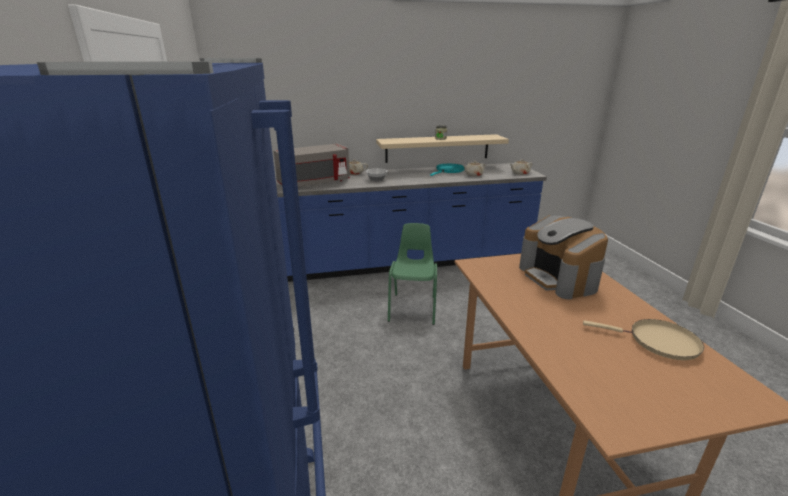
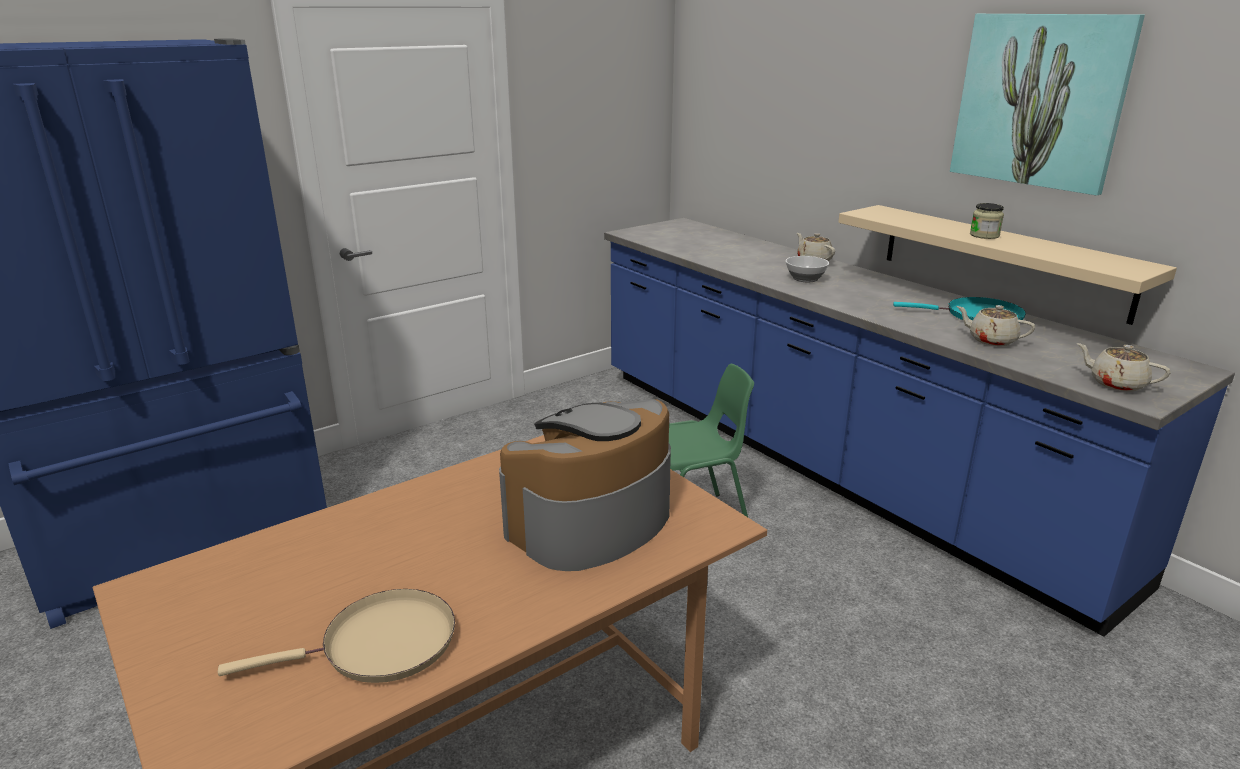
camera: 65 degrees right, 0 degrees up
(315, 183) = (720, 252): grey microwave -> none
(442, 82) = (1039, 101): none -> picture
(658, 342) = (380, 645): beige frying pan -> beige frying pan turned 105 degrees counterclockwise

